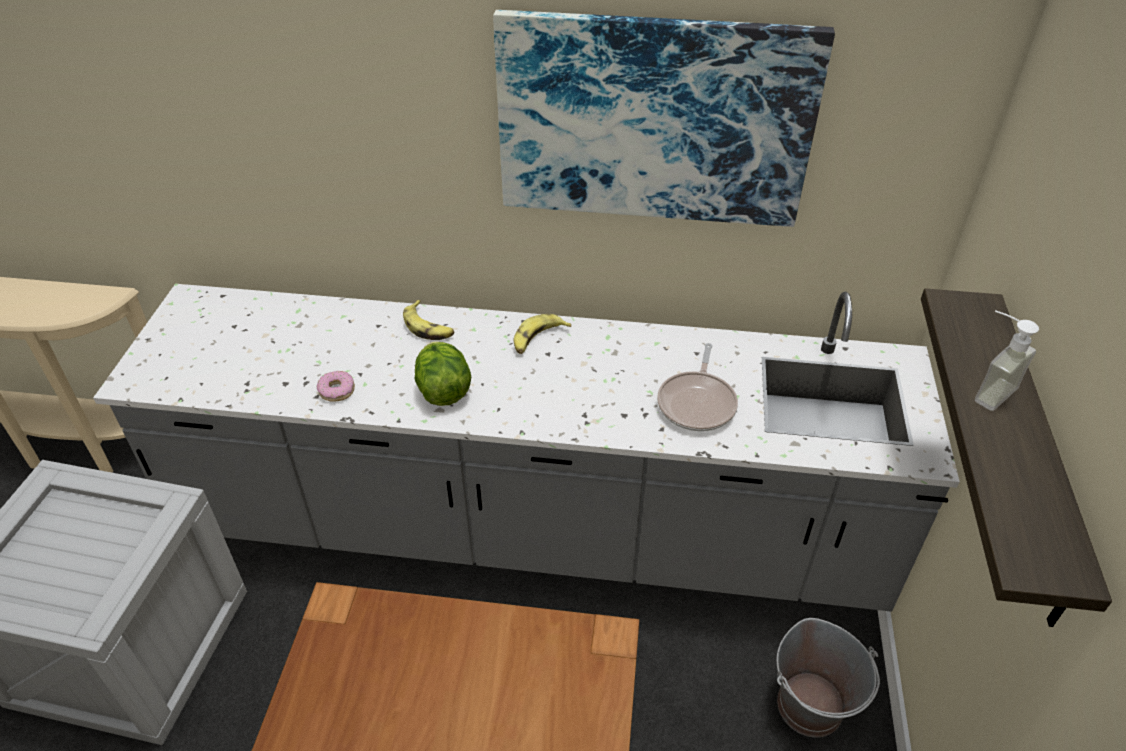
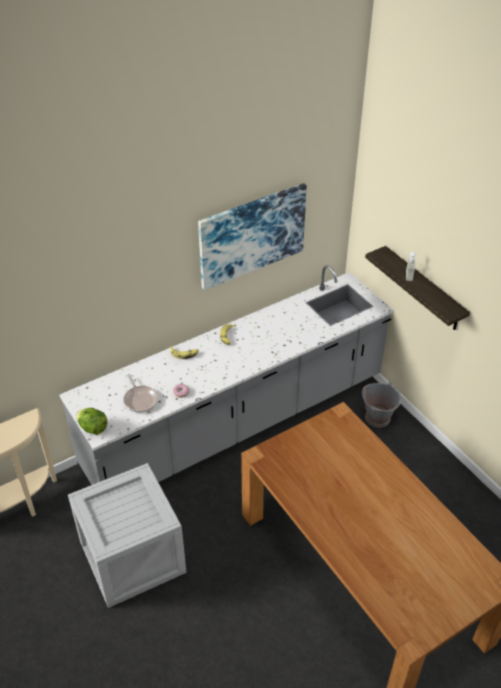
camera: 40 degrees left, 0 degrees up
(443, 391) = (218, 371): lettuce -> lettuce (93, 428)
(697, 403) = (302, 328): frying pan -> frying pan (140, 399)

